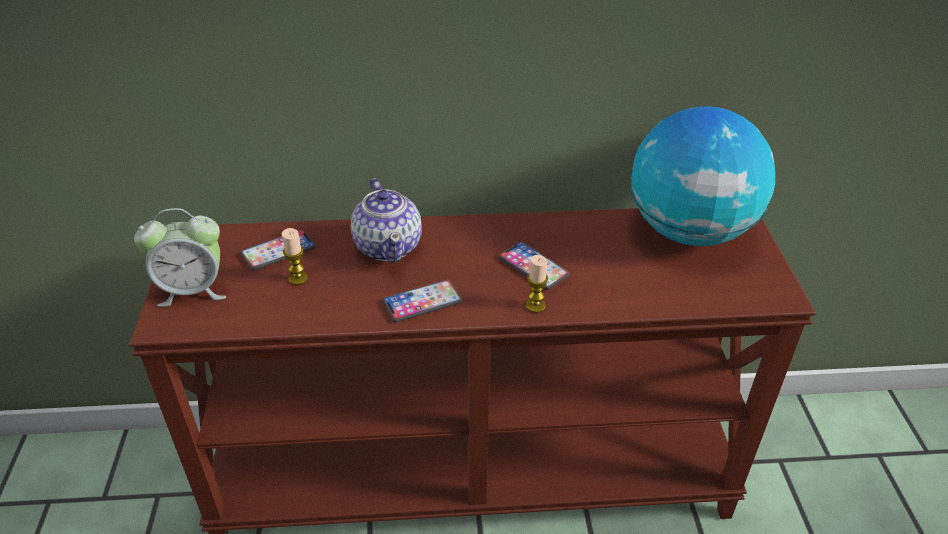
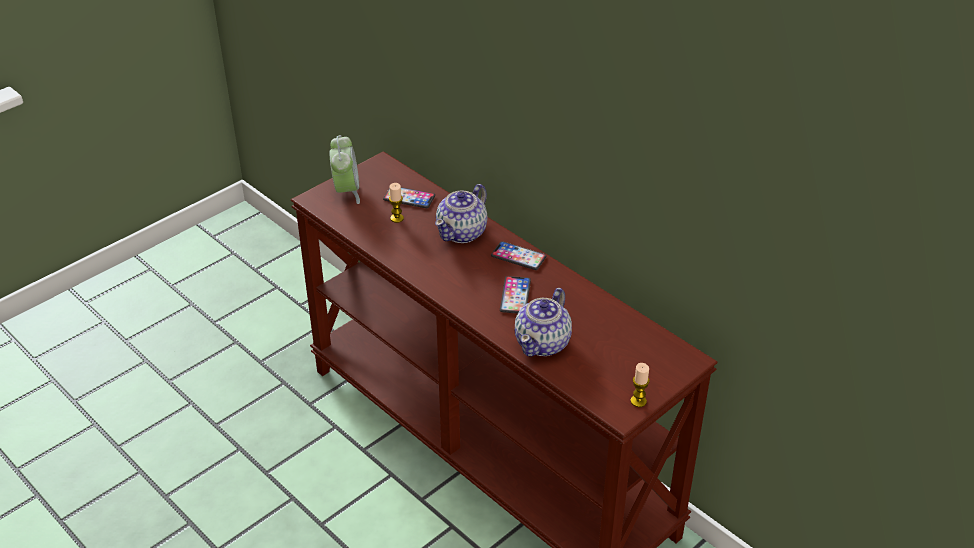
camera: 50 degrees right, 0 degrees up
(193, 290) = (346, 191): alarm clock -> alarm clock turned 135 degrees counterclockwise
(422, 302) = (432, 271): phone -> phone (518, 256)
(535, 305) = (481, 314): candle -> candle (638, 401)
(627, 288) = (543, 343): none -> teapot
(689, 231) = (639, 344): globe -> none

